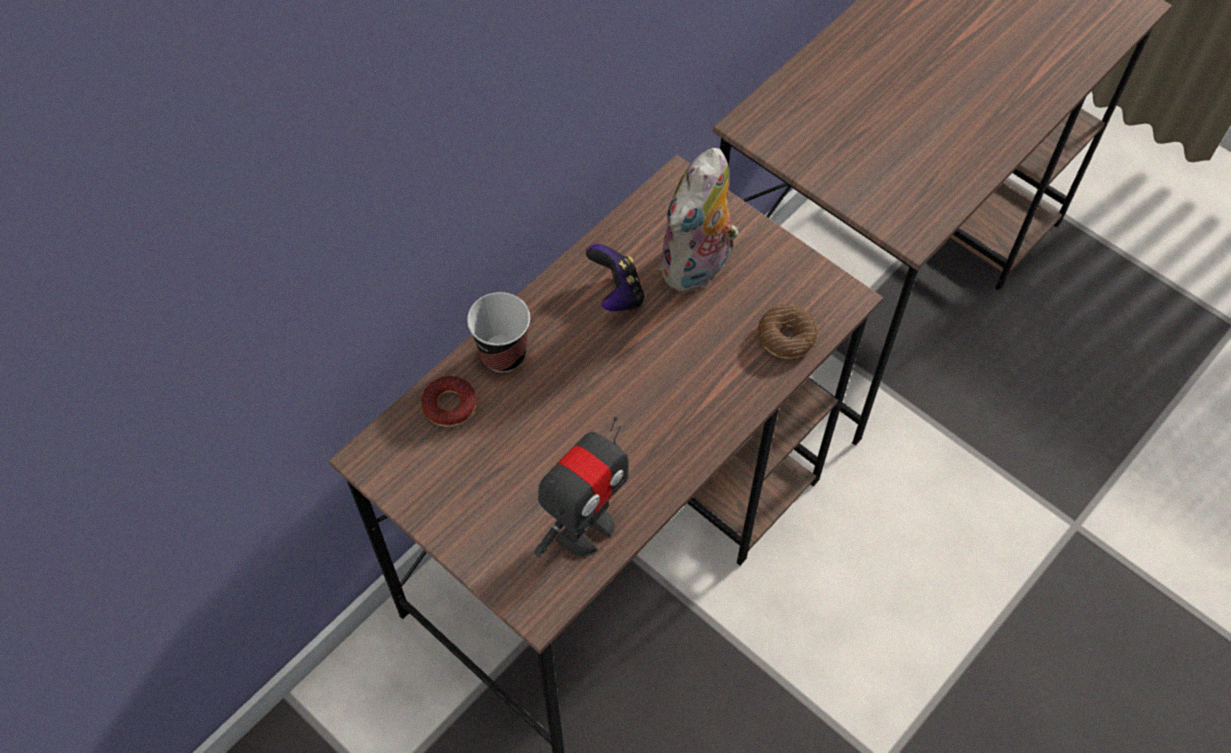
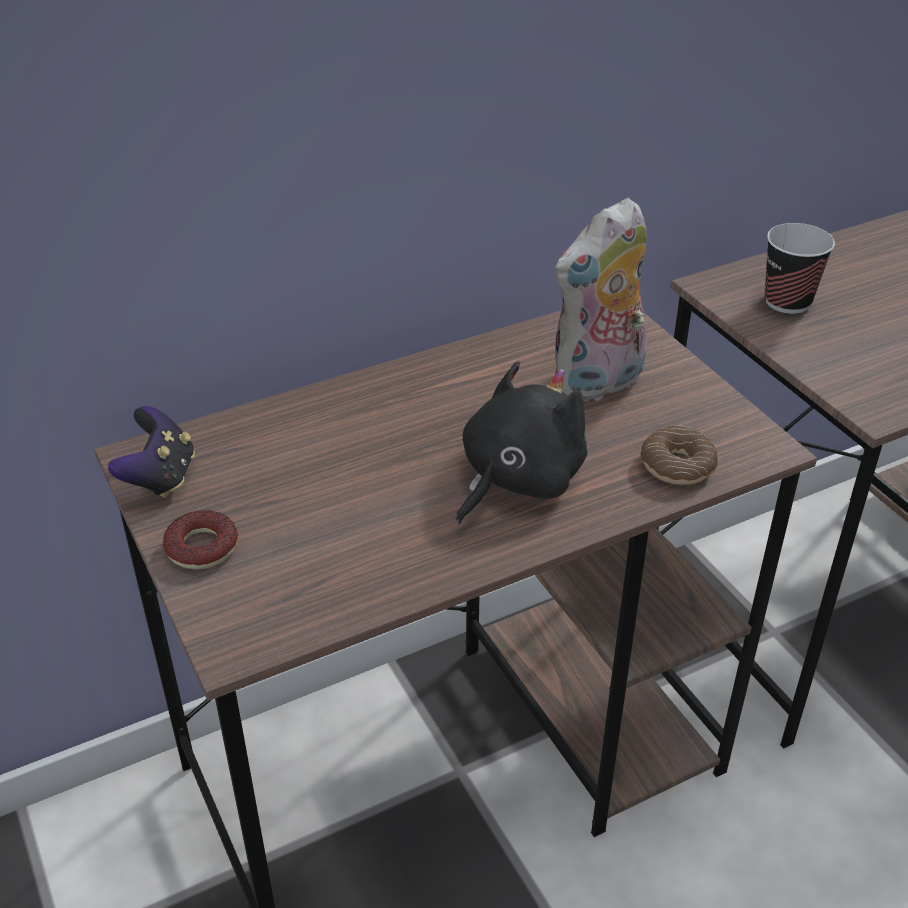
camera: 20 degrees right, 20 degrees down
(449, 405) = (253, 433): donut -> donut (202, 547)
(503, 355) = (338, 406): cup -> cup (787, 302)
(585, 529) = (336, 583): toy robot -> none
(616, 293) = (494, 384): game controller -> game controller (160, 477)
(674, 388) = (517, 479): none -> black plush toy

